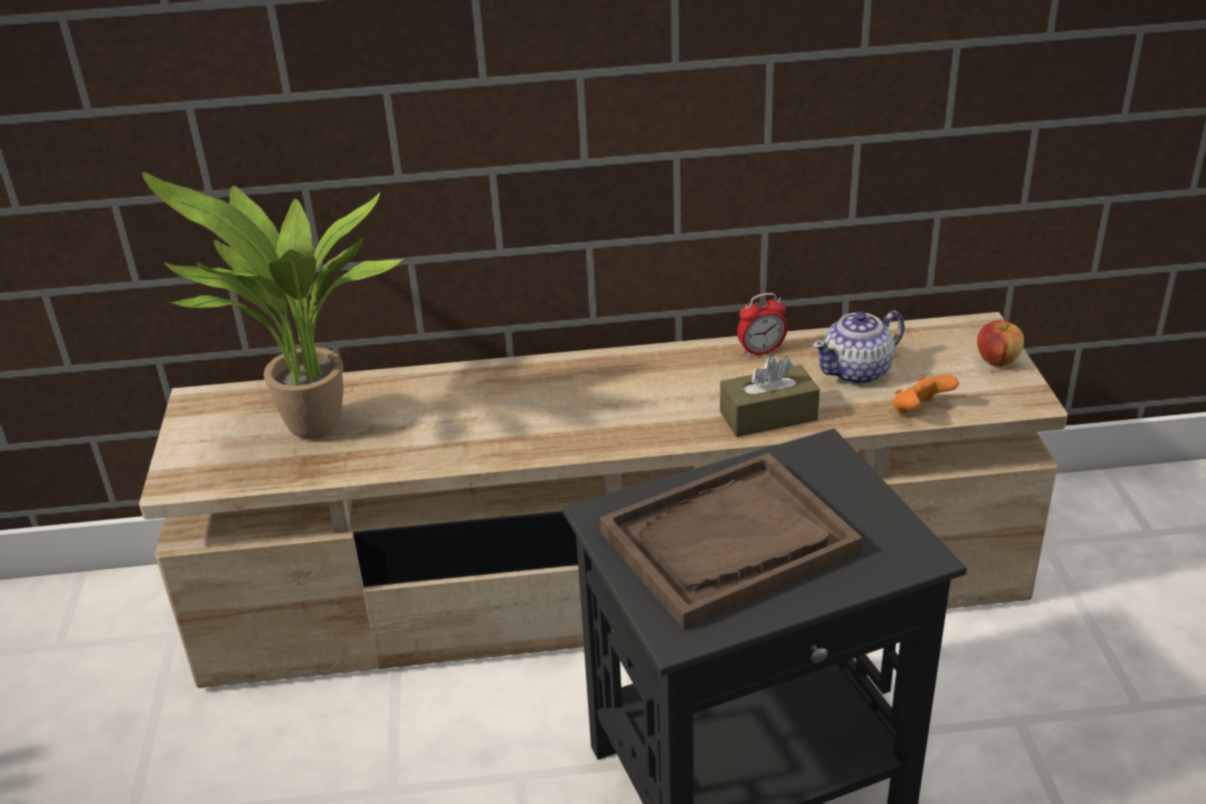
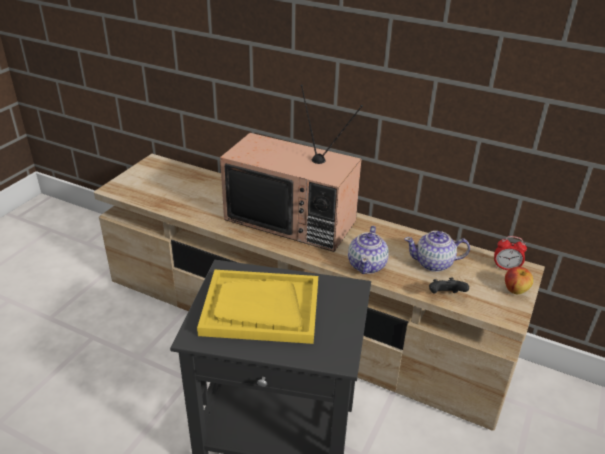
camera: 30 degrees right, 0 degrees up
(310, 433) = (177, 190): potted plant -> none
(575, 396) = (293, 219): none -> television
(728, 543) = (260, 308): brown tray -> yellow tray
(761, 351) = (397, 234): alarm clock -> alarm clock (506, 268)
(768, 416) = (367, 265): brown tissue box -> teapot
(919, 411) = (445, 296): orange game controller -> black game controller

